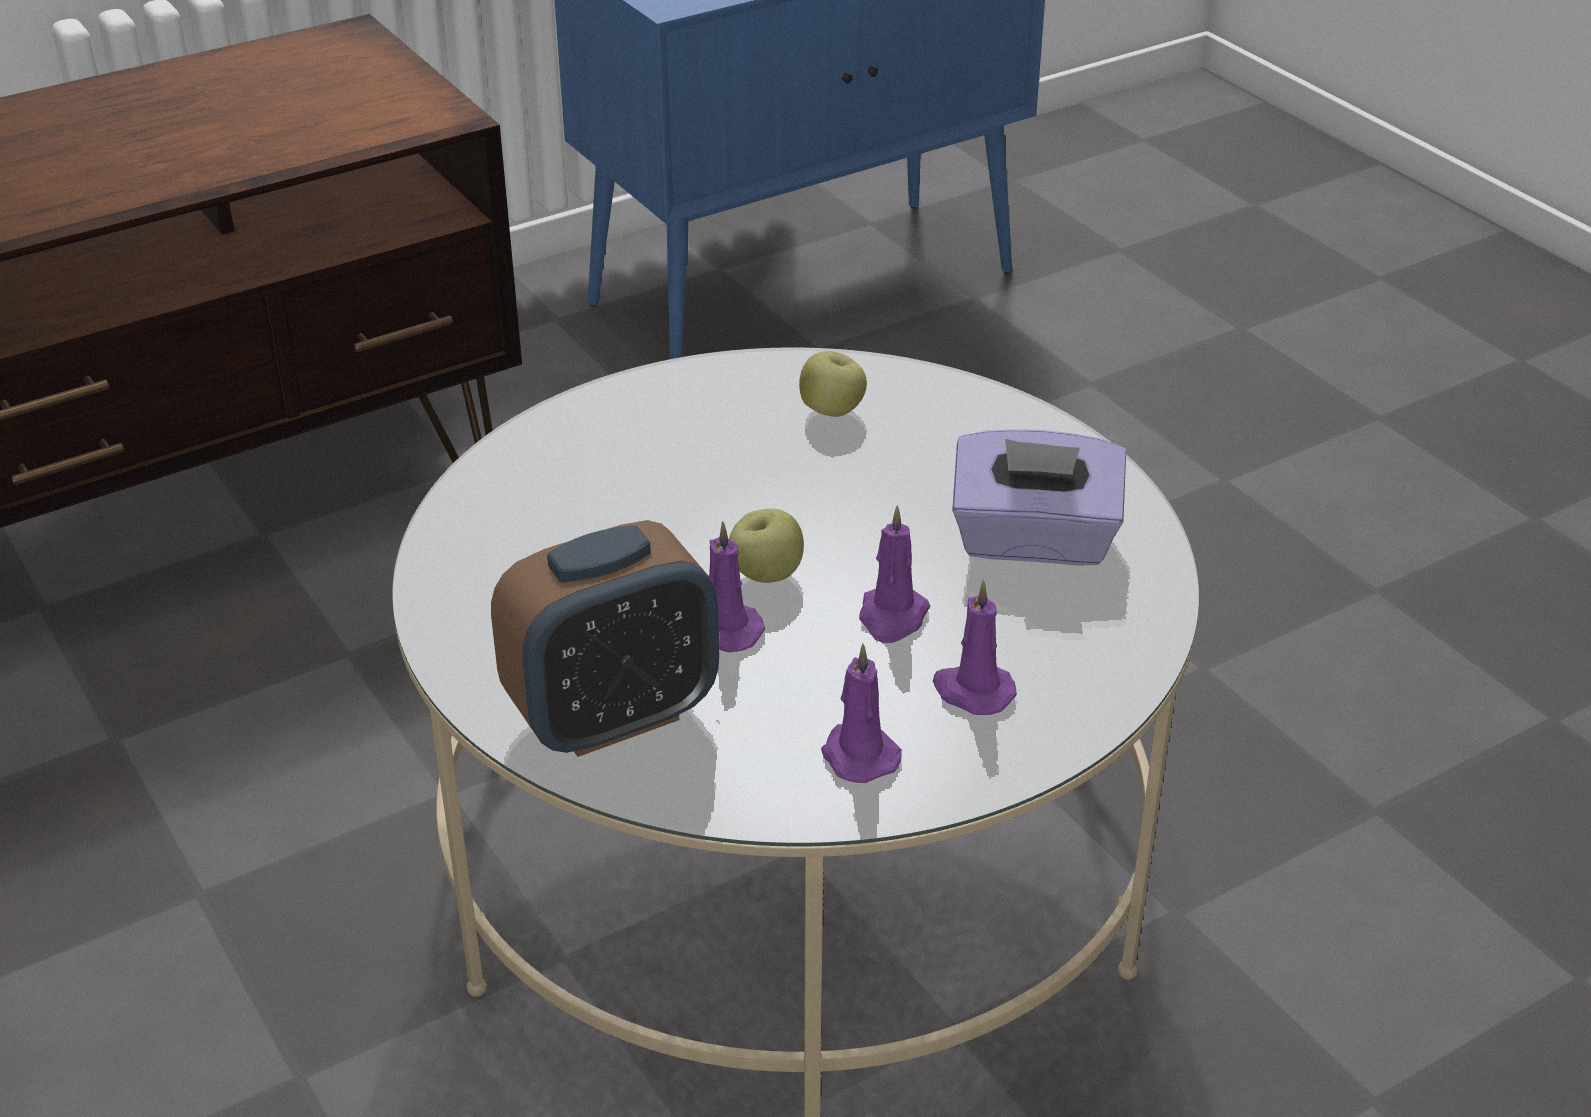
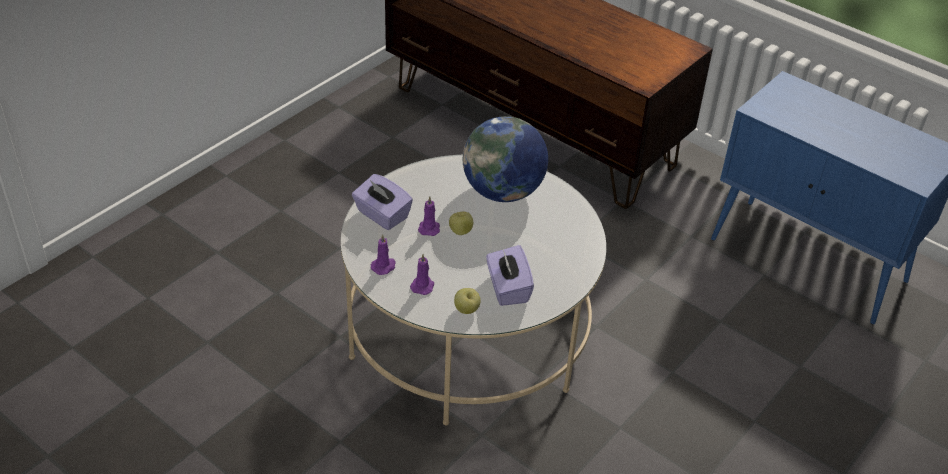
camera: 70 degrees right, 5 degrees up
(613, 717) = (382, 215): alarm clock -> purple tissue box
(634, 468) = (503, 192): none -> globe
(832, 411) = (559, 229): apple -> apple (466, 310)
(892, 618) = (451, 262): purple candle -> none

